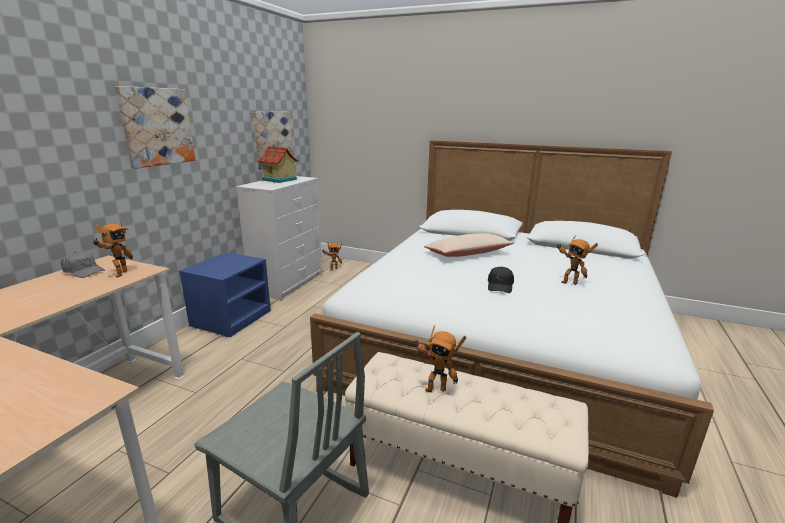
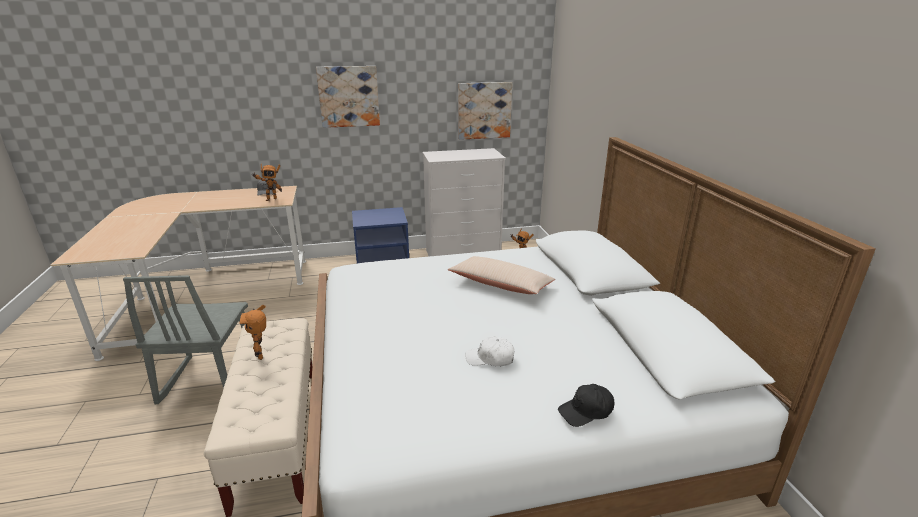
camera: 55 degrees right, 5 degrees up
(279, 180) = (468, 153): toy house -> none
(500, 286) = (429, 321): black cap -> black cap (586, 411)
(569, 282) = (490, 359): toy robot -> white cap

